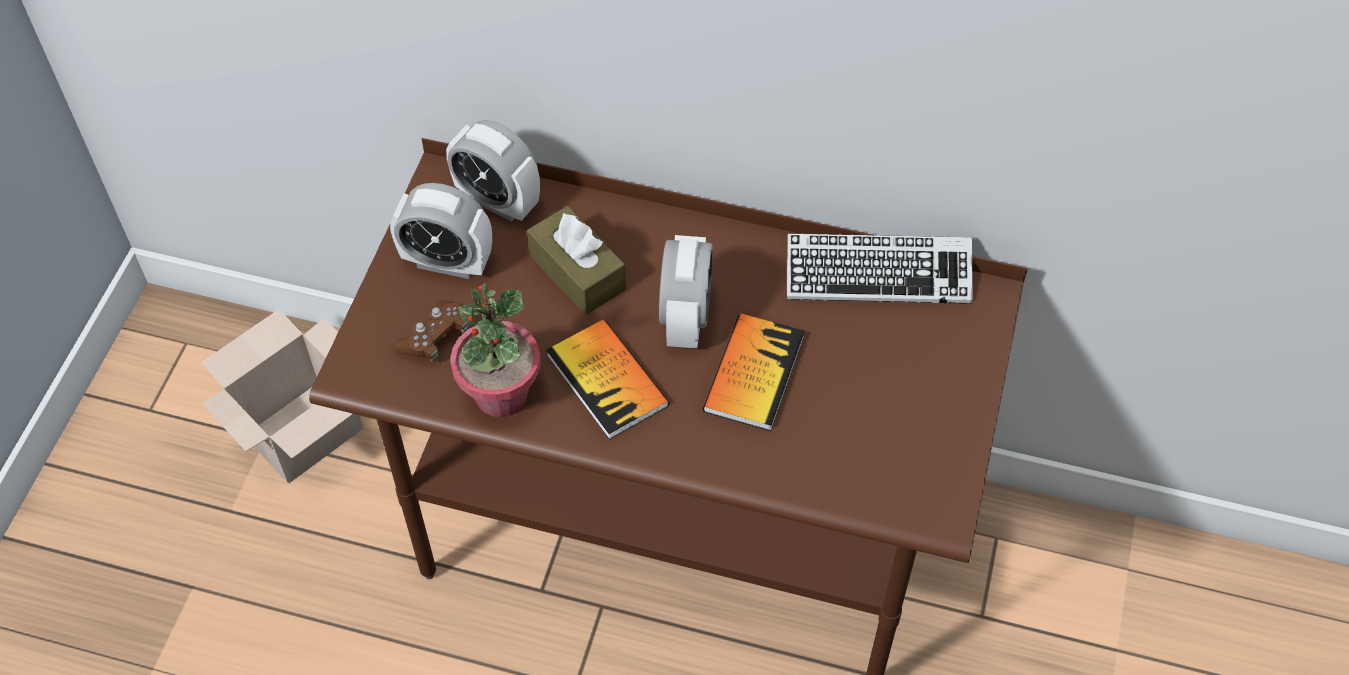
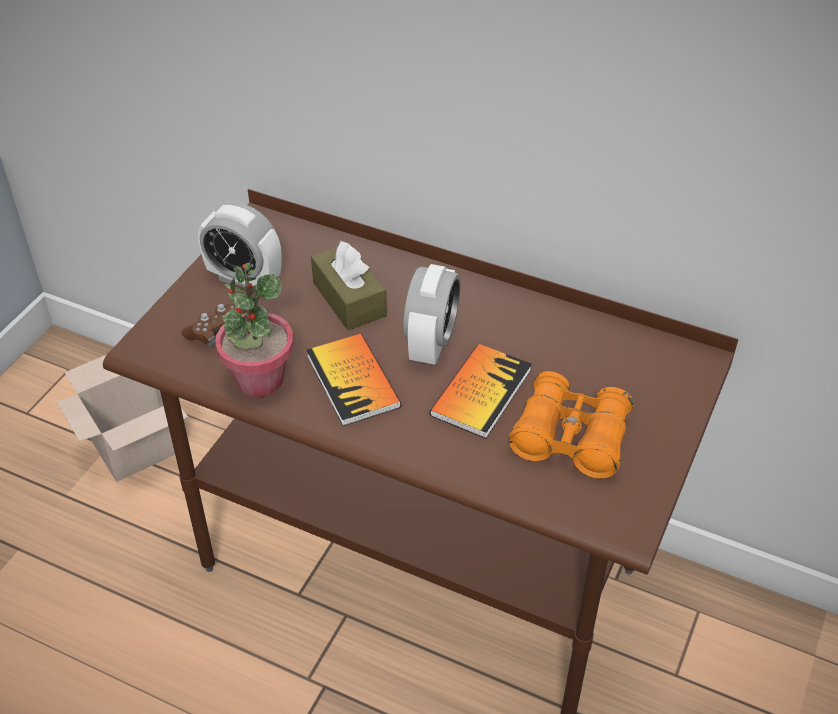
camera: 10 degrees right, 10 degrees down
(497, 201) = (298, 242): alarm clock -> none
(862, 416) = (570, 438): none -> orange binoculars
(877, 275) = (605, 332): keyboard -> none

